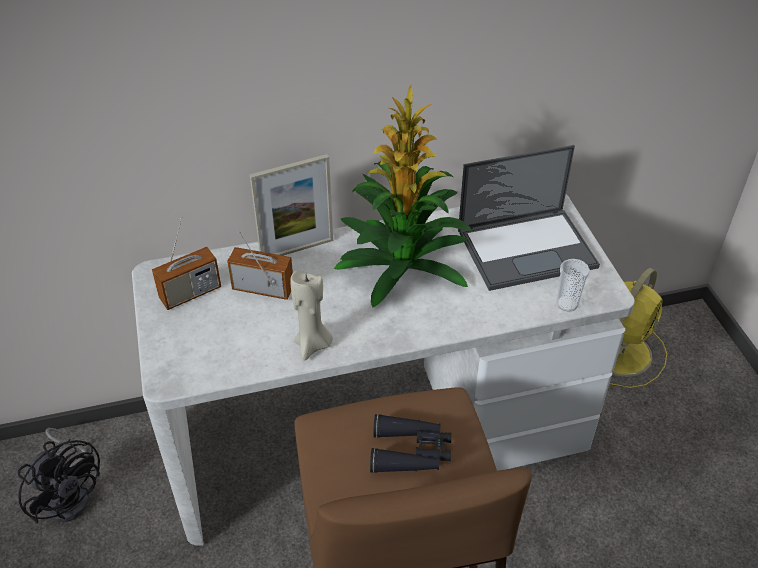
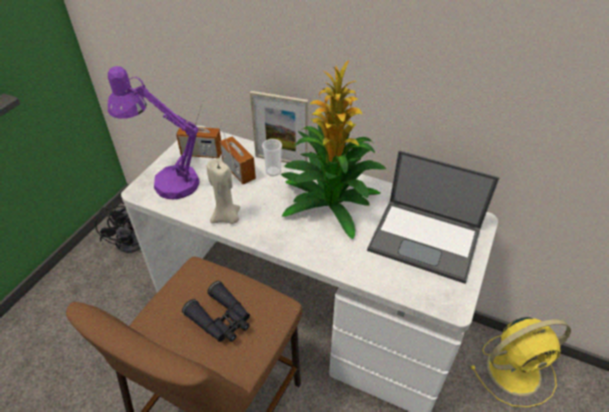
camera: 40 degrees right, 0 degrees up
(190, 349) = (168, 181): none -> purple table lamp
(567, 304) = (412, 293): cup -> cup (273, 171)

